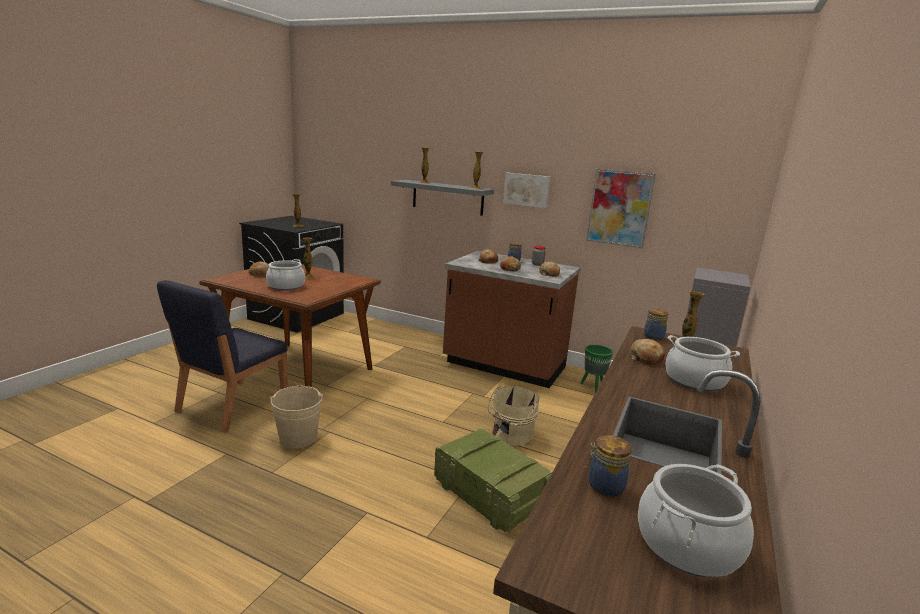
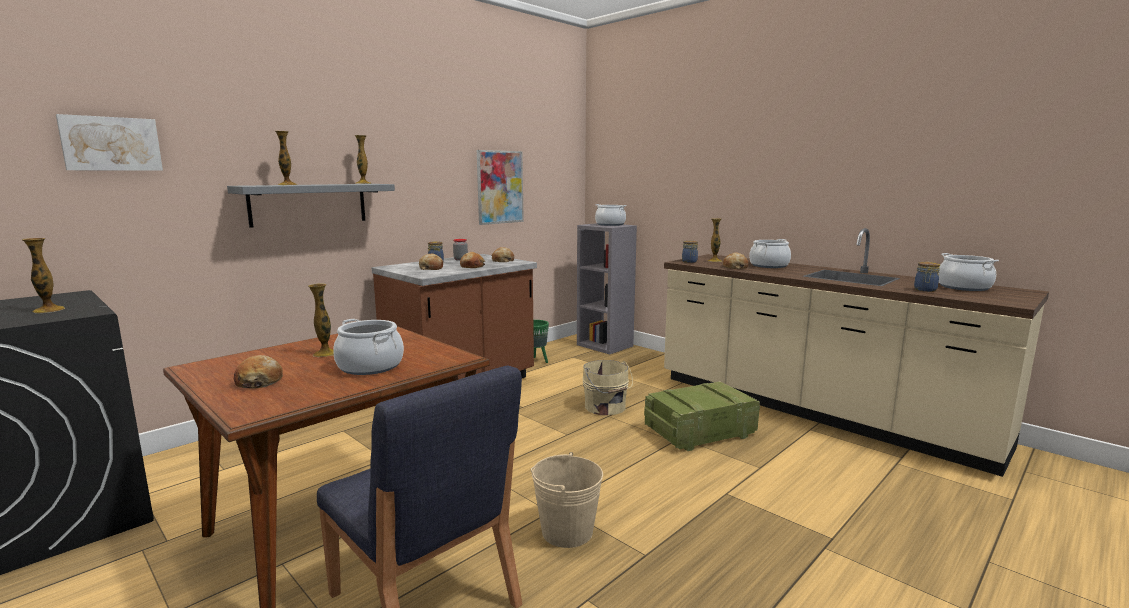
camera: 70 degrees left, 5 degrees down
(526, 189) = (413, 179): picture -> picture (111, 144)
(727, 277) = (610, 224): none -> cooking pot

